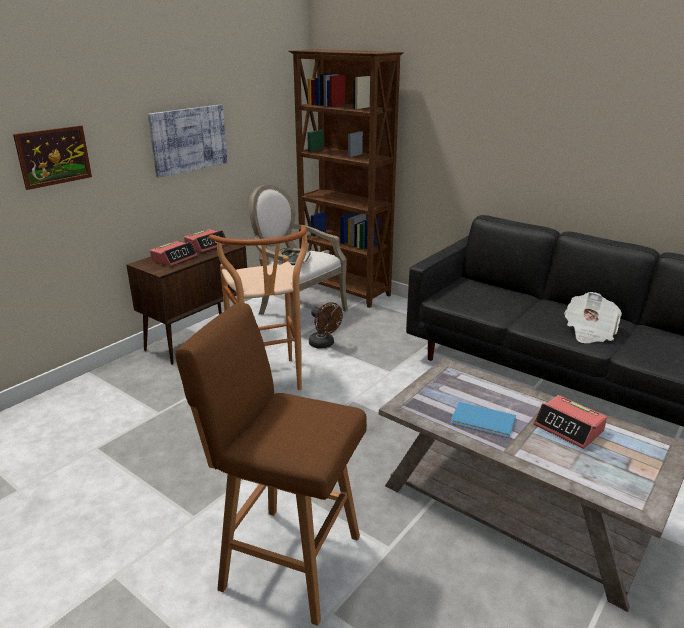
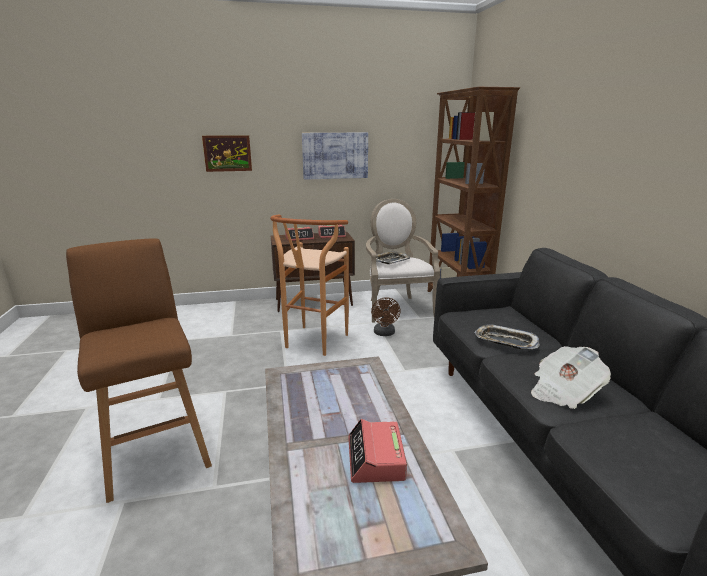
camera: 40 degrees right, 5 degrees down
(484, 422) = (316, 414): blue book -> none
(505, 308) = (505, 341): none -> tray

